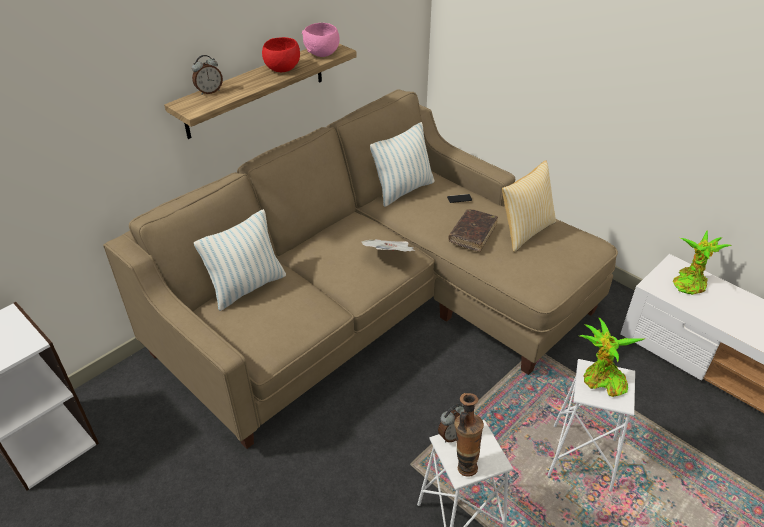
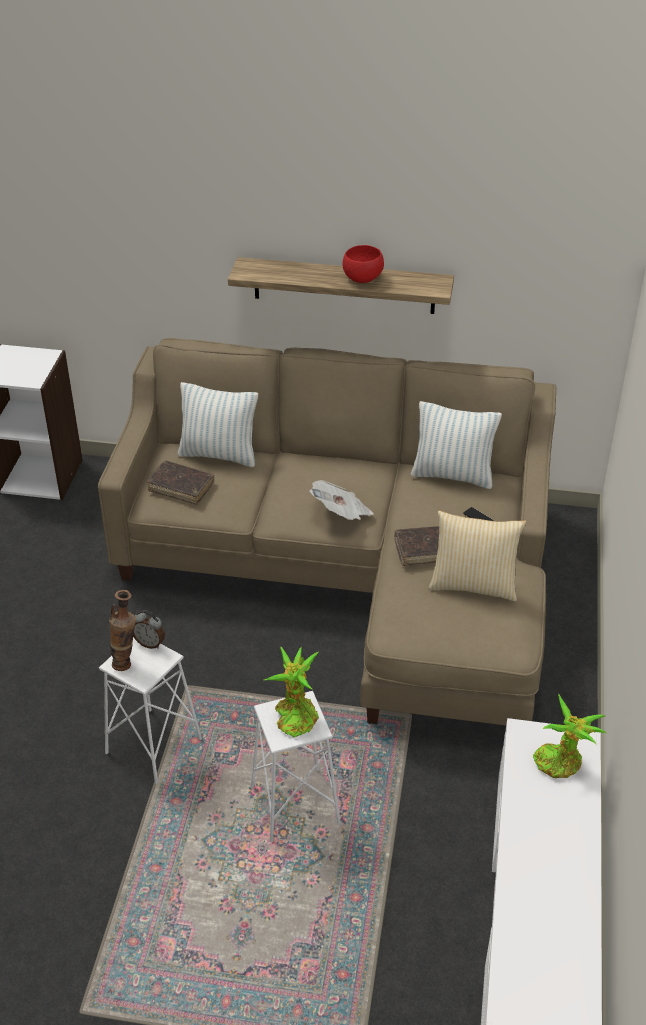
camera: 55 degrees right, 0 degrees up
(209, 91) = (280, 265): alarm clock -> none
(265, 326) = (181, 487): none -> brown book
(322, 53) = (418, 284): pink bowl -> none

